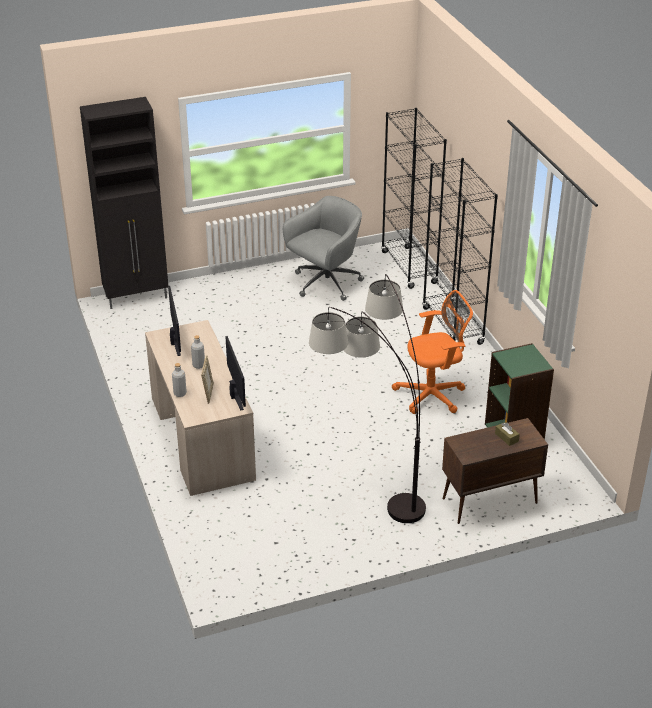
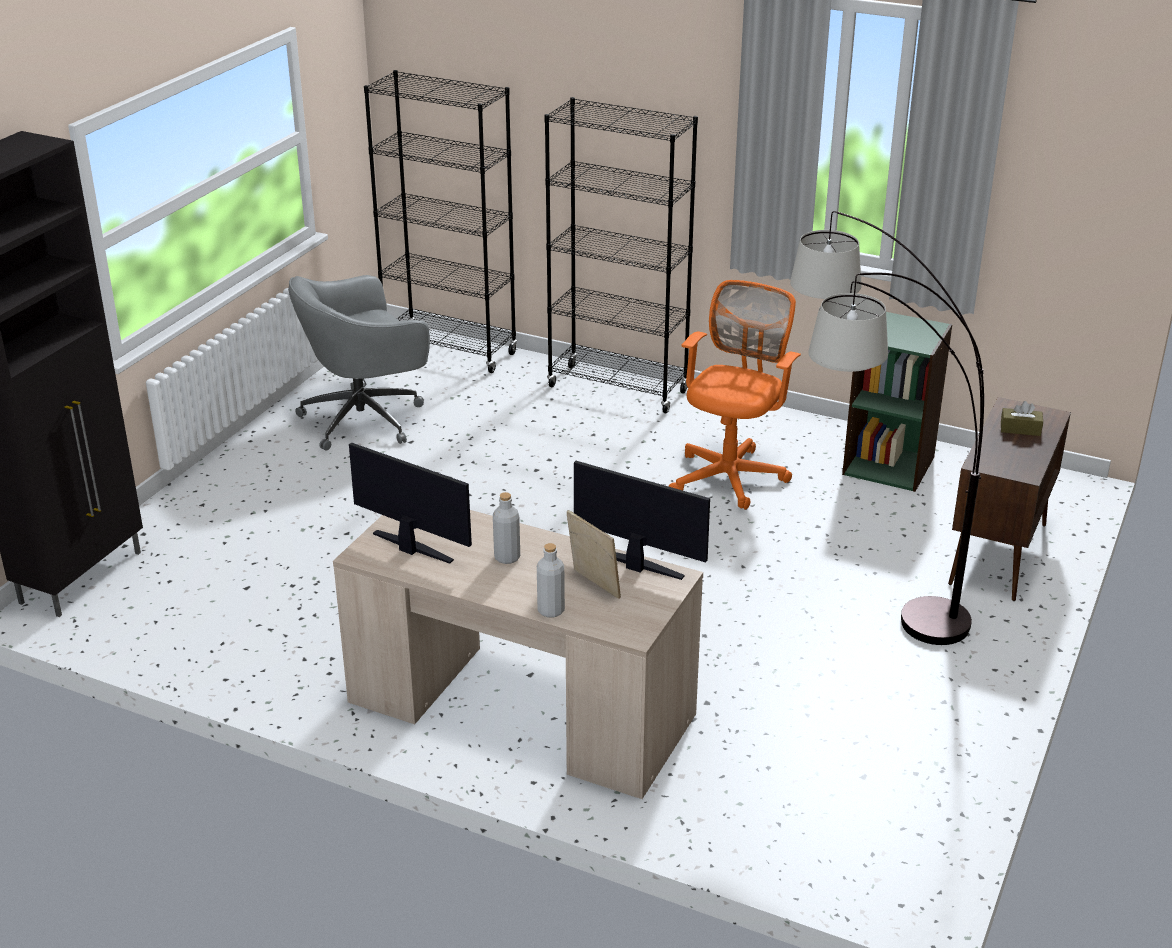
camera: 45 degrees left, 5 degrees down
(325, 283) = (366, 419): grey office chair -> grey office chair turned 120 degrees counterclockwise

